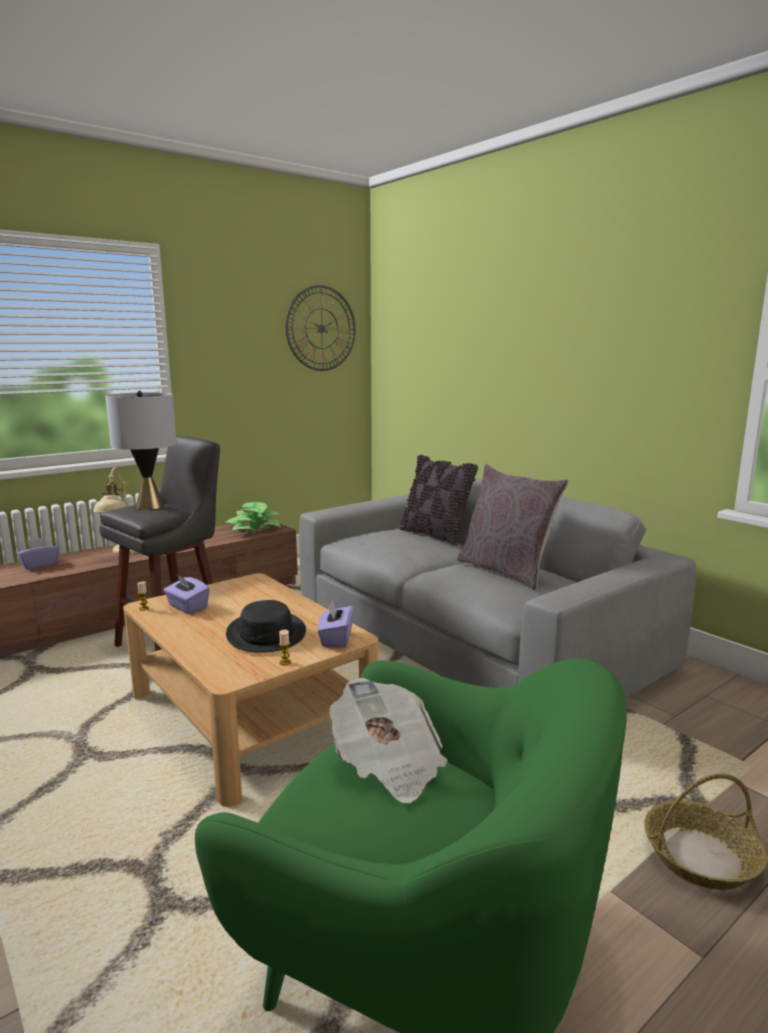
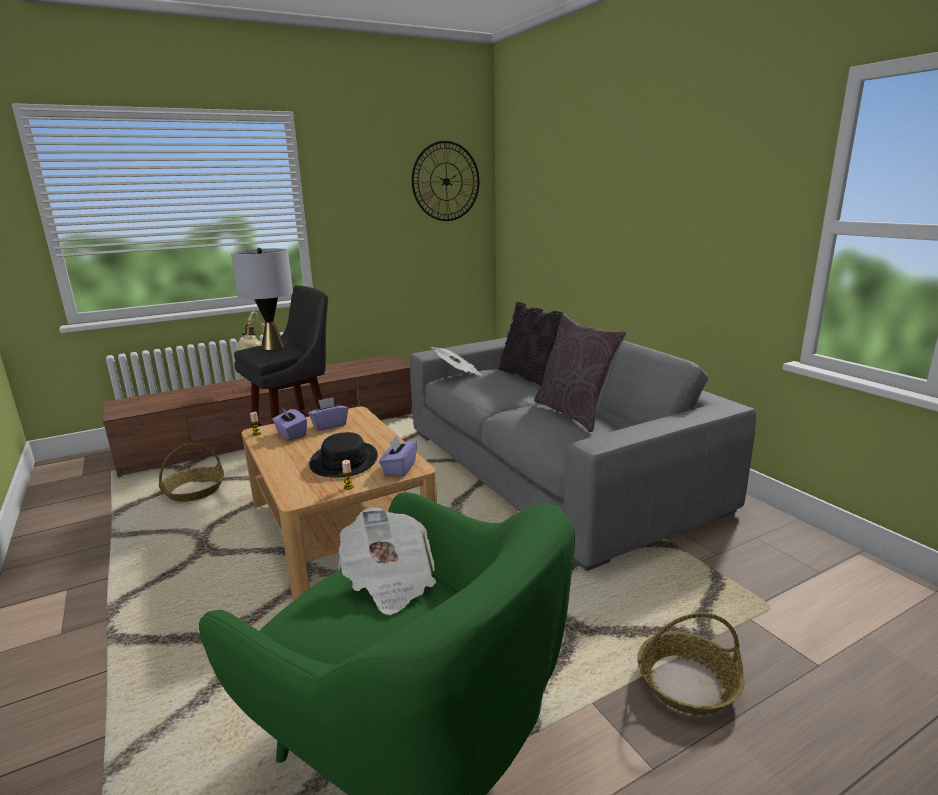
camera: 10 degrees right, 5 degrees up
(39, 565) = (195, 392): purple tissue box -> purple tissue box (329, 425)
(50, 684) = (194, 490): none -> basket
(253, 528) = (378, 364): potted plant -> none
(358, 534) = (458, 374): none -> newspaper

